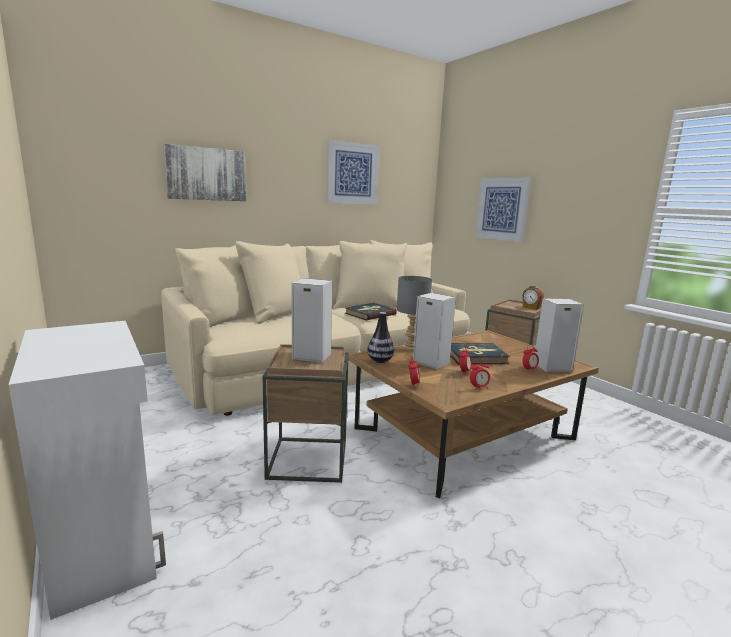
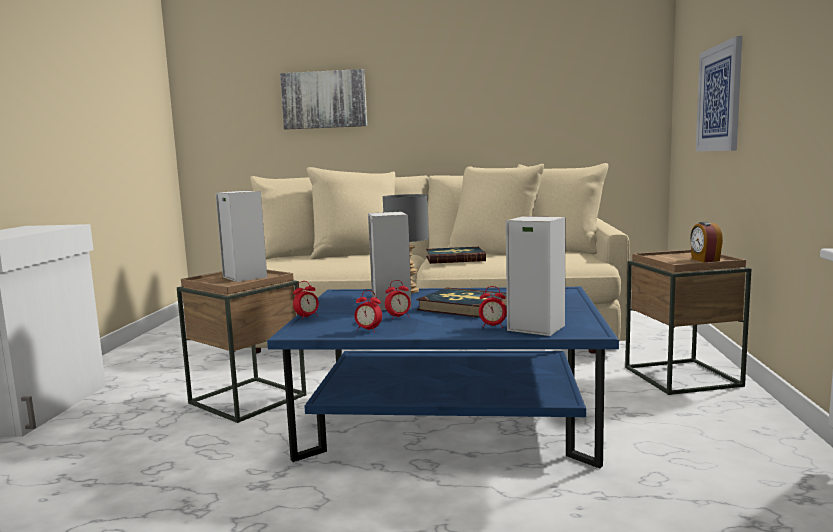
camera: 40 degrees right, 5 degrees down
(352, 173) = (513, 77): picture -> none
(380, 361) = (341, 297): vase -> none
(464, 433) = (448, 420): brown coffee table -> blue coffee table

